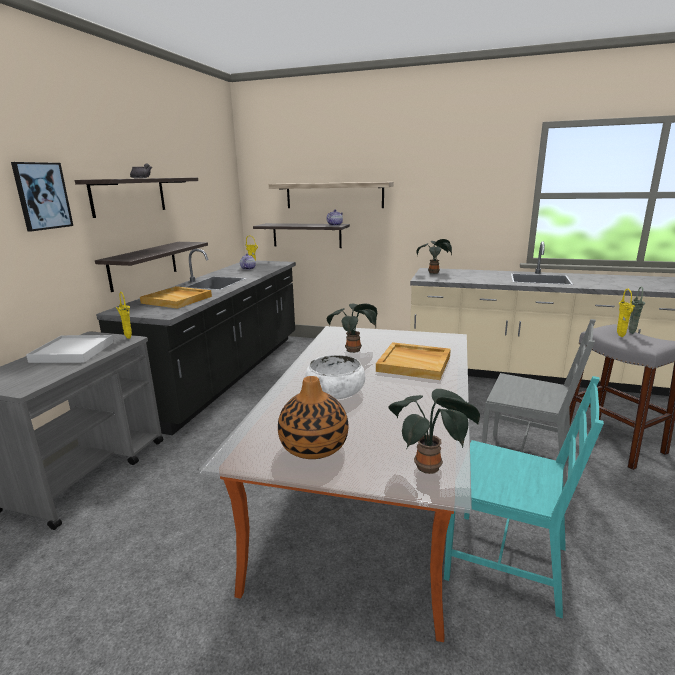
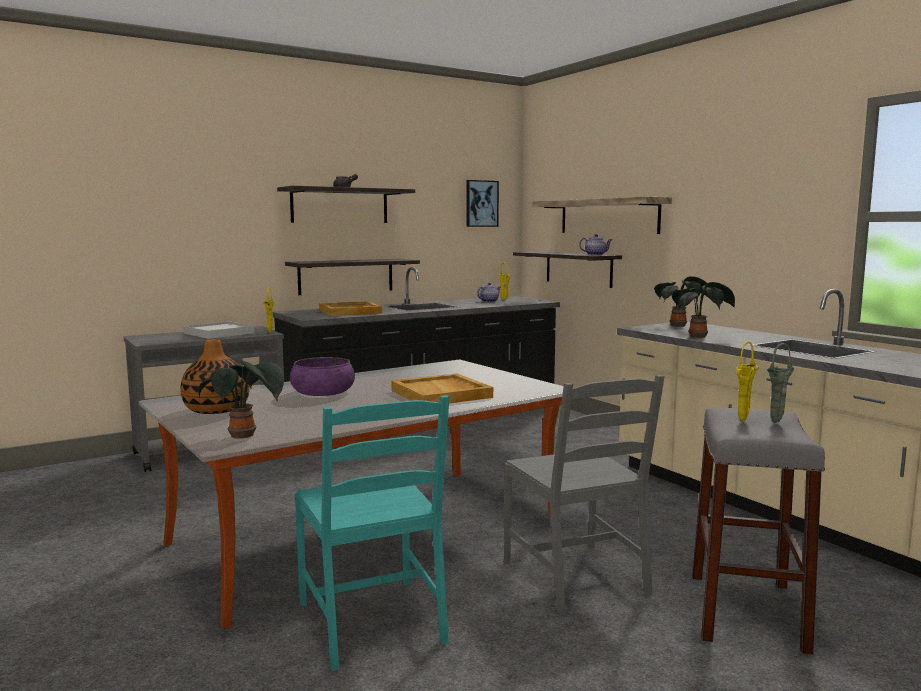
camera: 40 degrees right, 10 degrees down
(42, 196) = (240, 199): picture -> picture (481, 203)
(335, 391) = (322, 392): white bowl -> purple bowl
(354, 350) = (423, 376): potted plant -> potted plant (700, 337)

